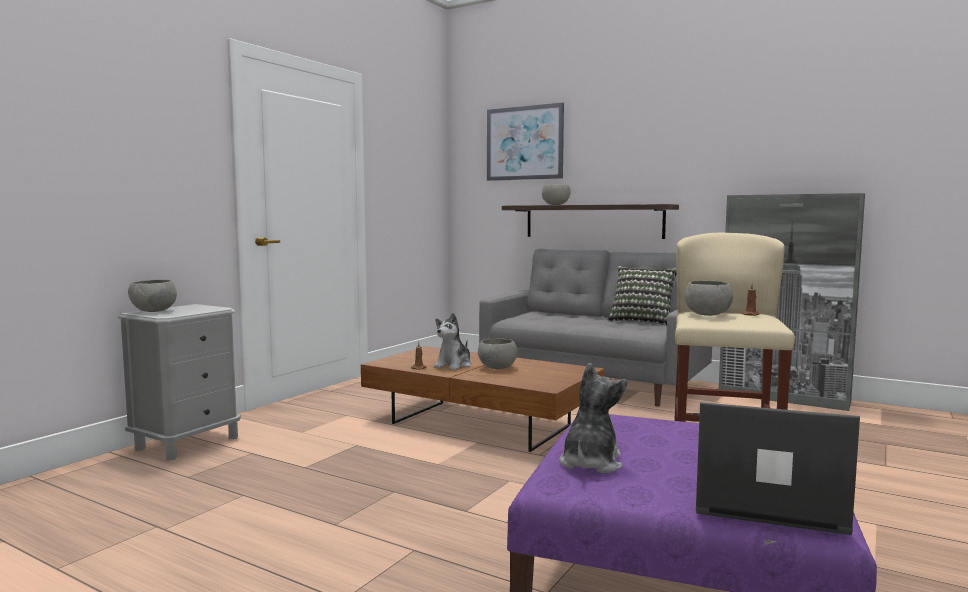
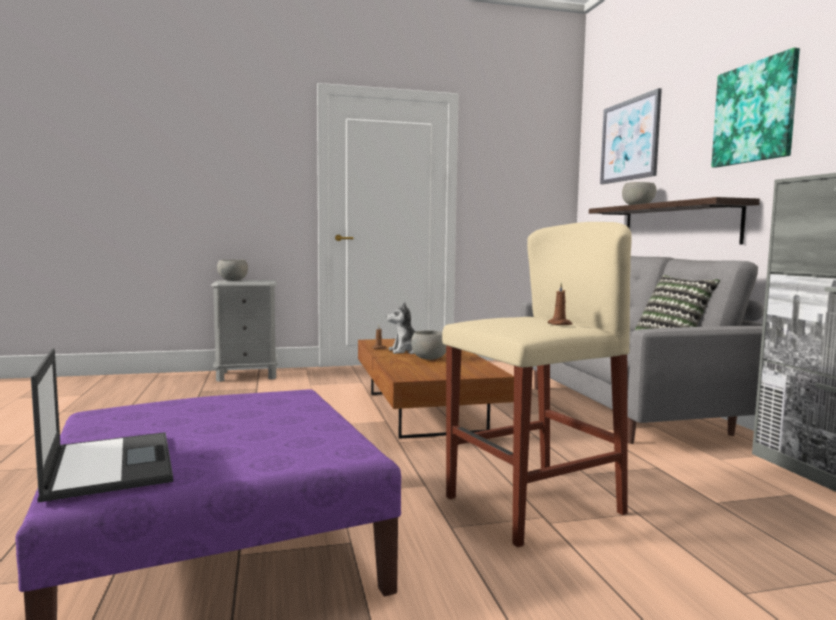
camera: 45 degrees right, 0 degrees up
(590, 463) = (152, 410): plush toy -> none
(669, 139) = (755, 113): none -> picture
(708, 315) = (514, 318): grey bowl -> none

